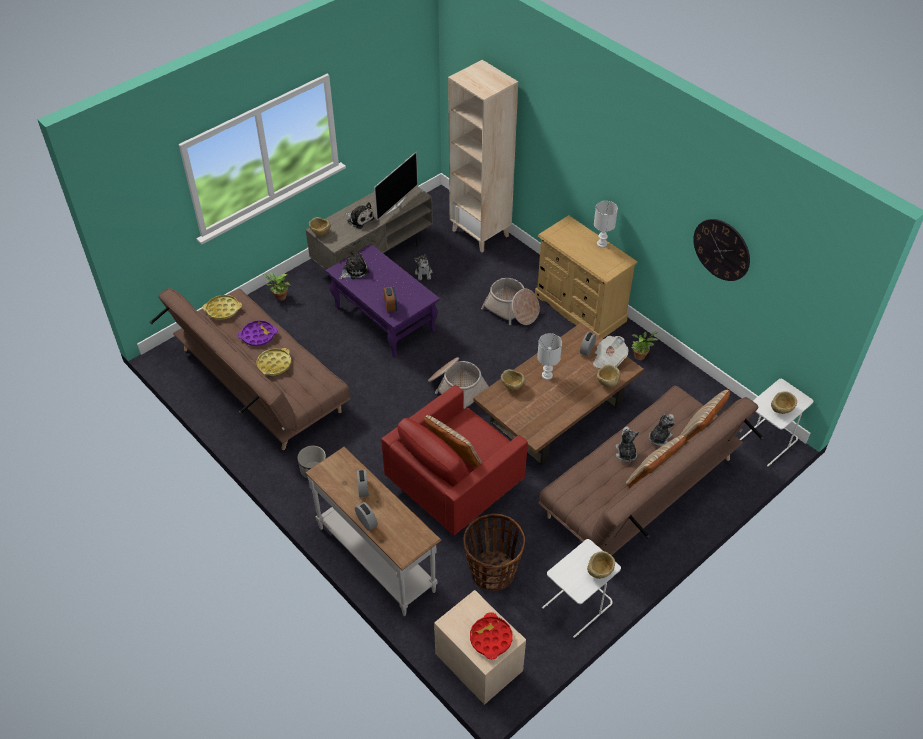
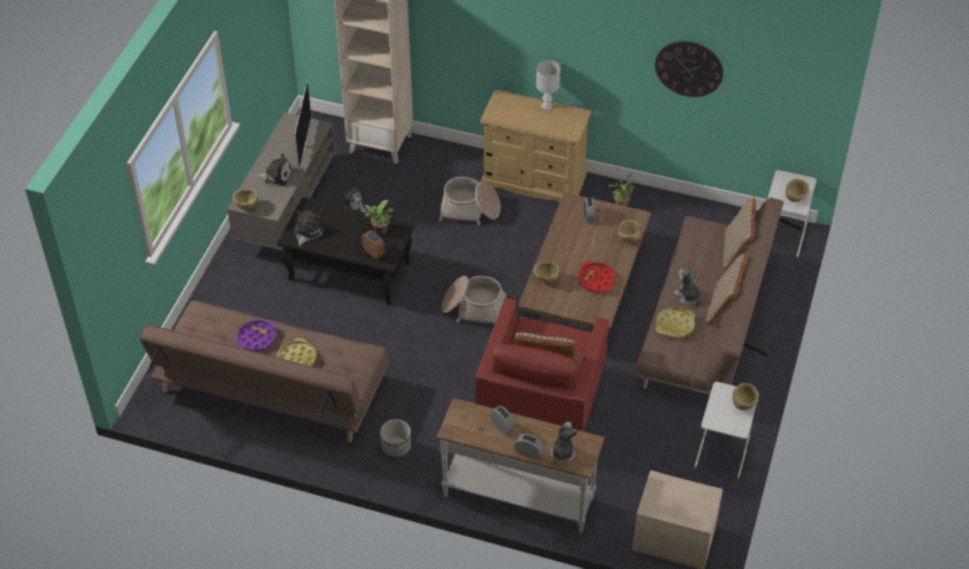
camera: 30 degrees left, 0 degrees up
(223, 309) = (196, 328): yellow tray -> yellow tray (675, 325)
(279, 297) = (221, 295): potted plant -> potted plant (379, 230)
(384, 318) = (349, 271): purple coffee table -> black coffee table
(490, 638) = (693, 502): red tray -> red tray (596, 280)
(492, 571) = (629, 457): basket -> none
(547, 375) = (570, 255): white table lamp -> none
(608, 359) = (614, 216): newspaper -> none
(659, 438) = (706, 269): plush toy -> plush toy (563, 452)

